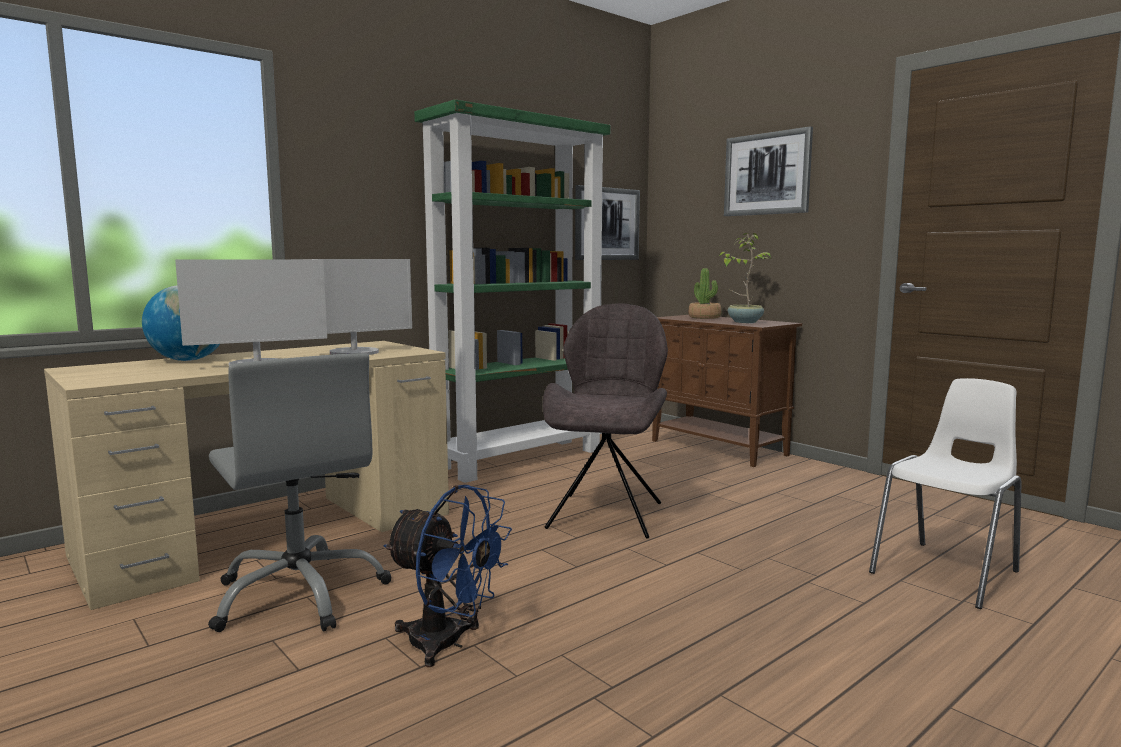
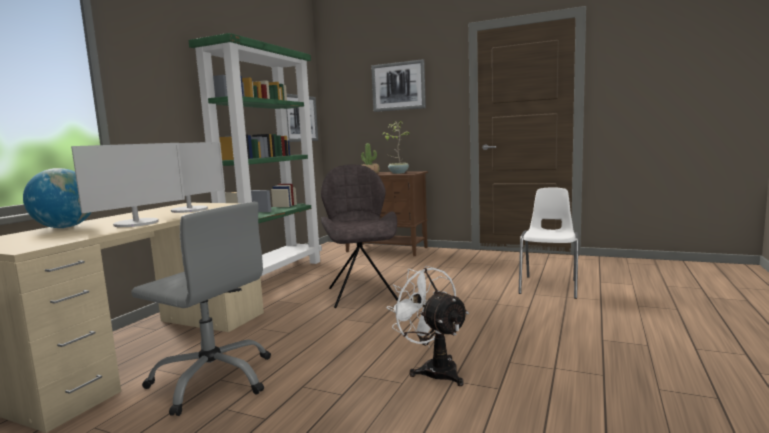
camera: 25 degrees left, 0 degrees up
(448, 644) = (345, 379): blue fan -> none
(584, 668) = (434, 369): none -> white fan

